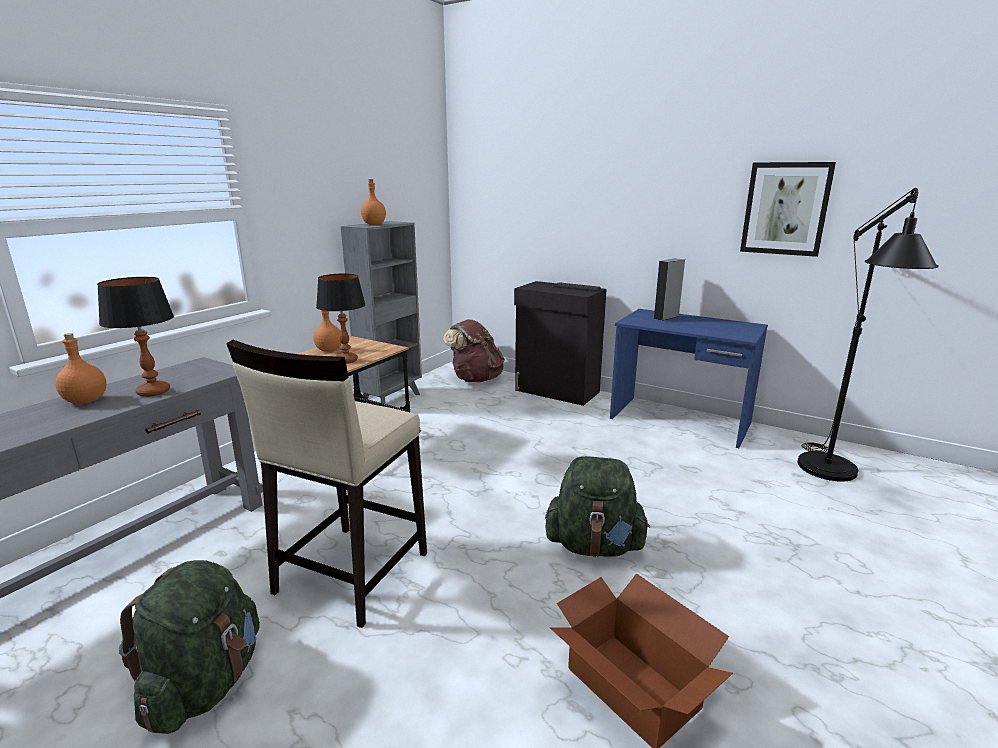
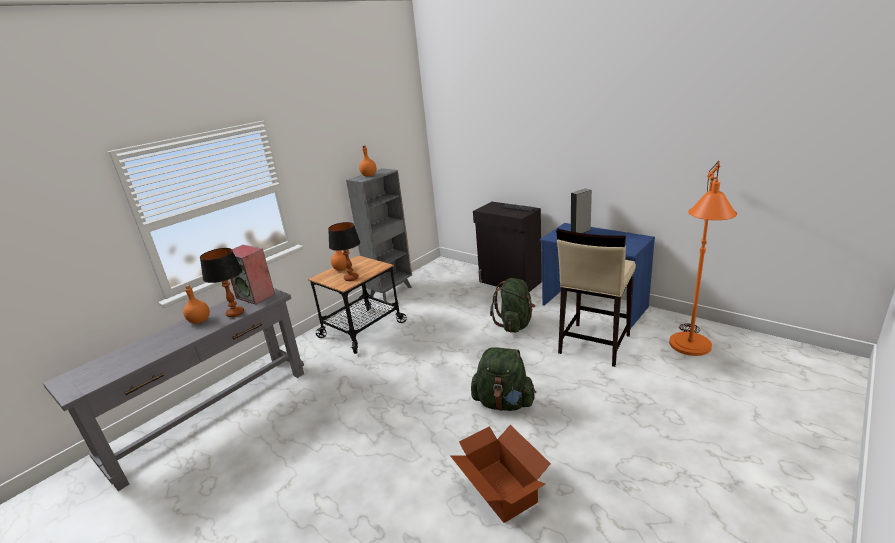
camera: 10 degrees right, 5 degrees up
(192, 371) = (256, 296): none -> speaker
(205, 684) = (272, 479): green backpack -> green backpack (515, 324)
(350, 573) = (352, 418): beige stool -> beige stool (593, 344)
(475, 379) = (453, 272): brown backpack -> none
(785, 209) = (661, 153): picture -> none
(830, 475) = (690, 351): black floor lamp -> orange floor lamp

